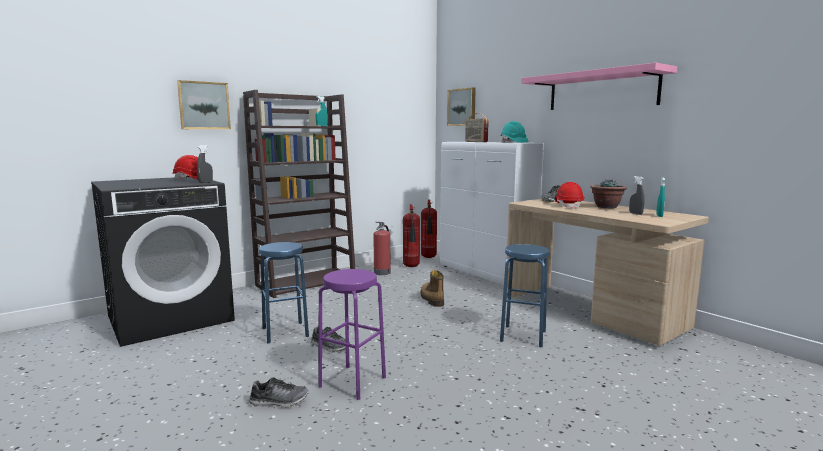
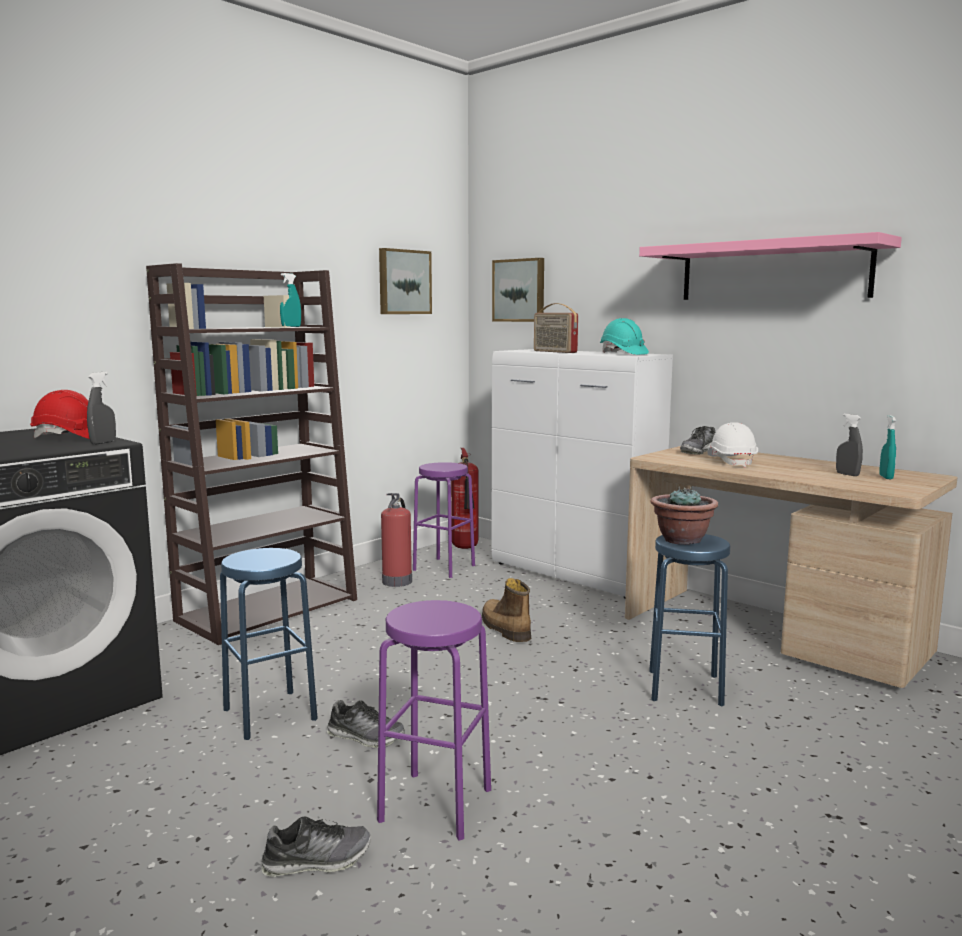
camera: 10 degrees left, 0 degrees up
(204, 105) = (74, 292): picture -> picture (403, 282)
(411, 267) = (444, 567): fire extinguisher -> purple stool
(568, 206) = (731, 461): red hard hat -> white hard hat
(606, 207) = (791, 462): potted plant -> potted plant (681, 540)

